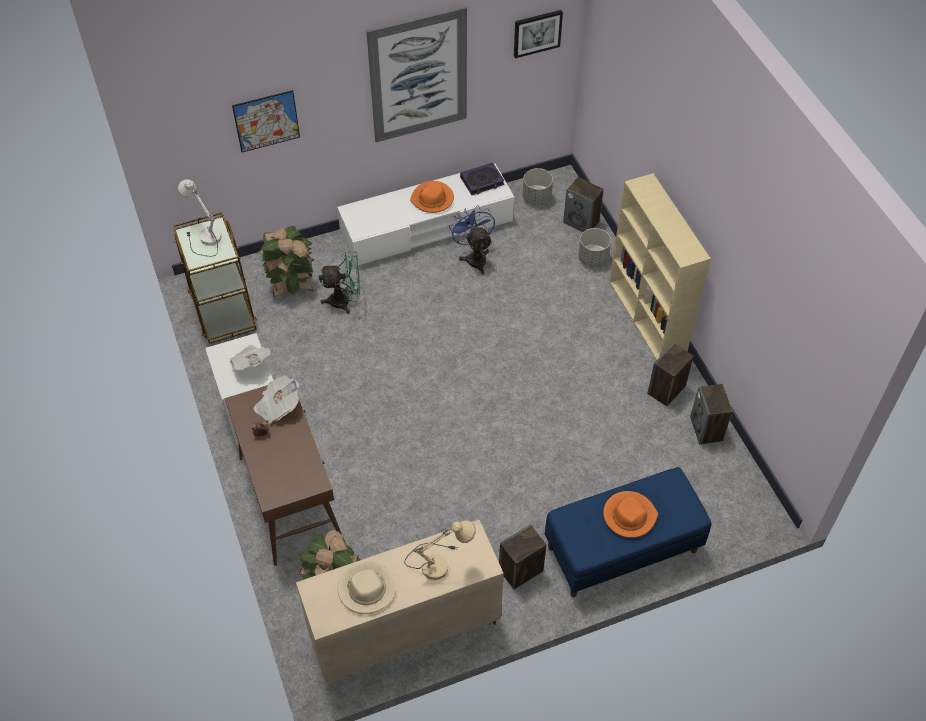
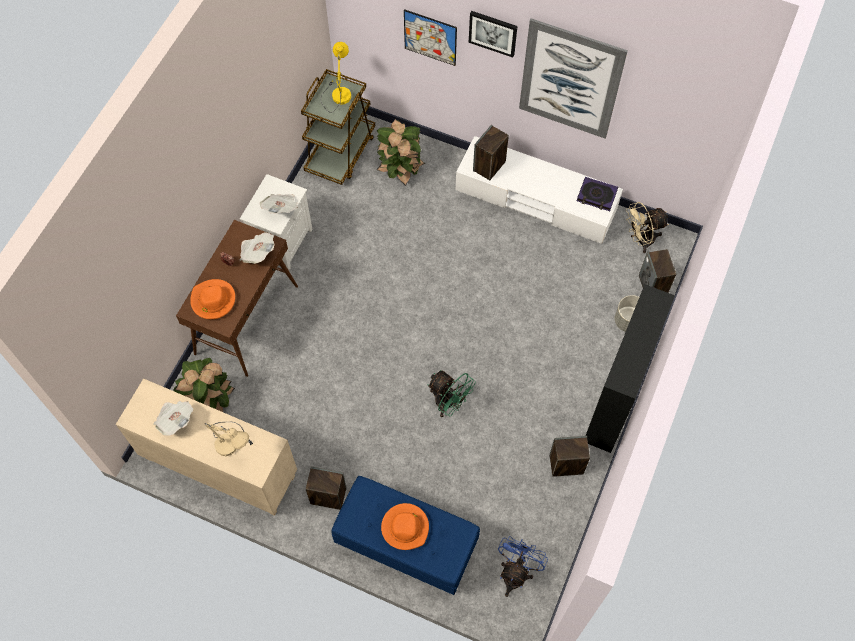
camera: 45 degrees right, 10 degrees up
(203, 238) = (336, 93): white table lamp -> yellow table lamp
(345, 301) = (422, 210): green fan -> green fan (449, 404)
(366, 588) = (175, 420): beige hat -> newspaper
(432, 199) = (545, 182): orange hat -> orange hat (213, 300)
(474, 257) = (544, 249): blue fan -> blue fan (516, 573)
(537, 33) = (692, 110): picture -> picture (493, 33)
(537, 198) = (641, 240): grey planter -> beige fan
(647, 318) = (615, 400): beige bookcase -> black bookcase
(706, 429) = (561, 518): speaker -> speaker (489, 166)

